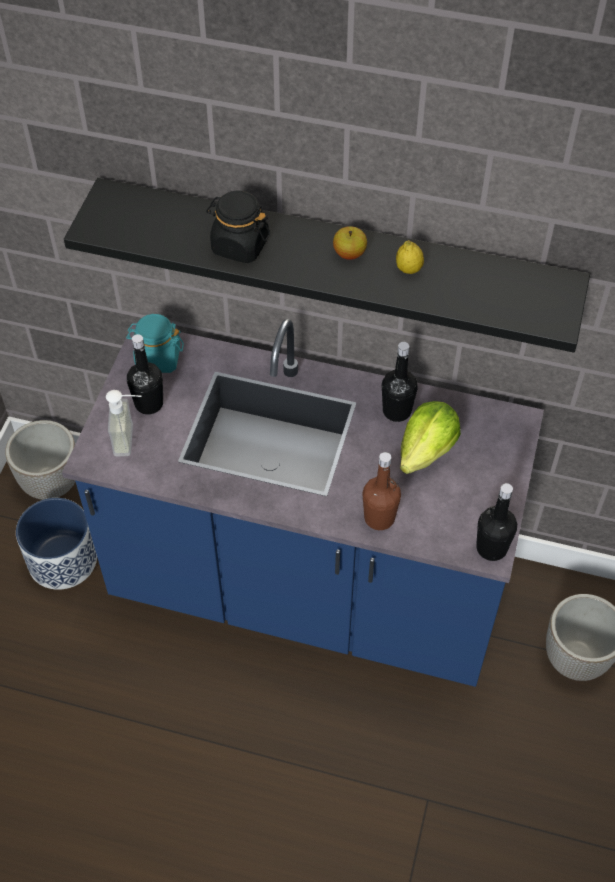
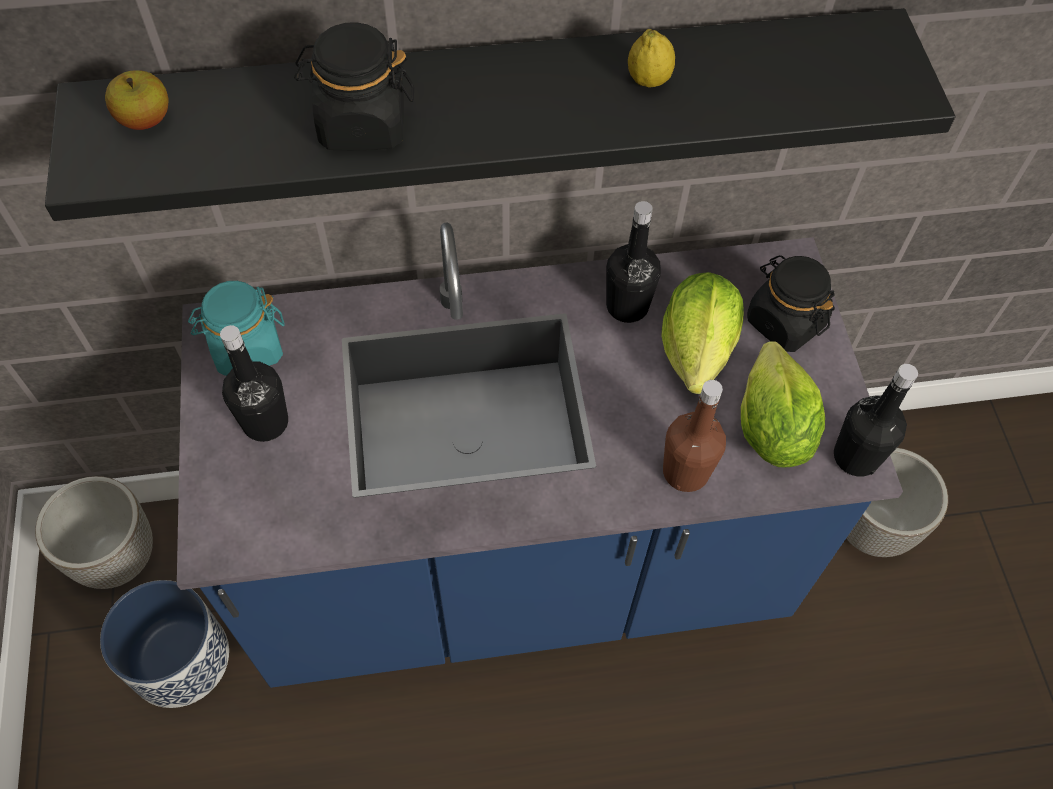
camera: 25 degrees left, 5 degrees up
(132, 439) = (265, 489): soap dispenser -> none
(349, 254) = (544, 84): apple -> apple (145, 120)
(446, 513) = (771, 429): none -> lettuce
(493, 454) = (784, 322): none -> black jar

